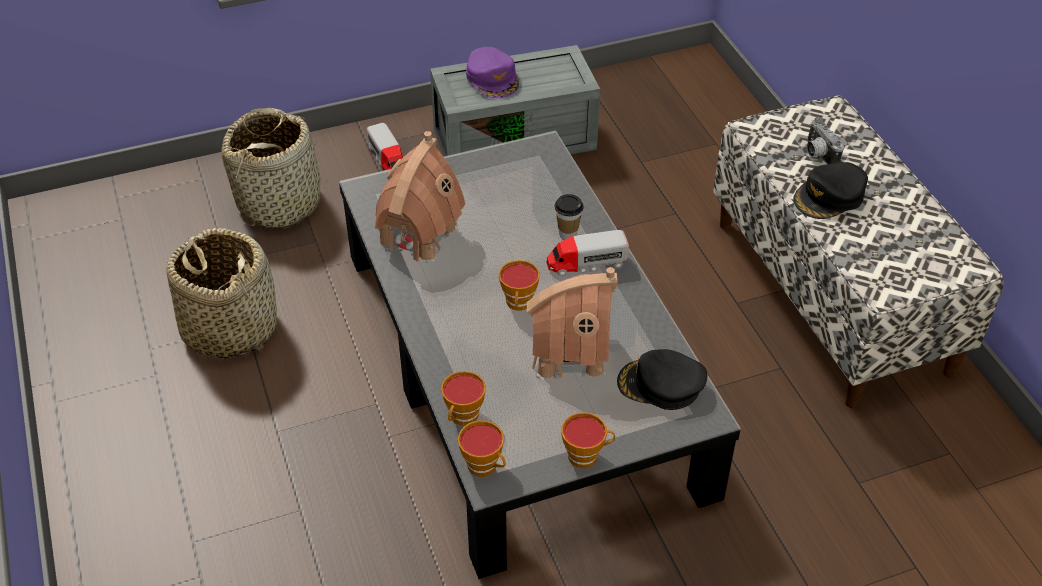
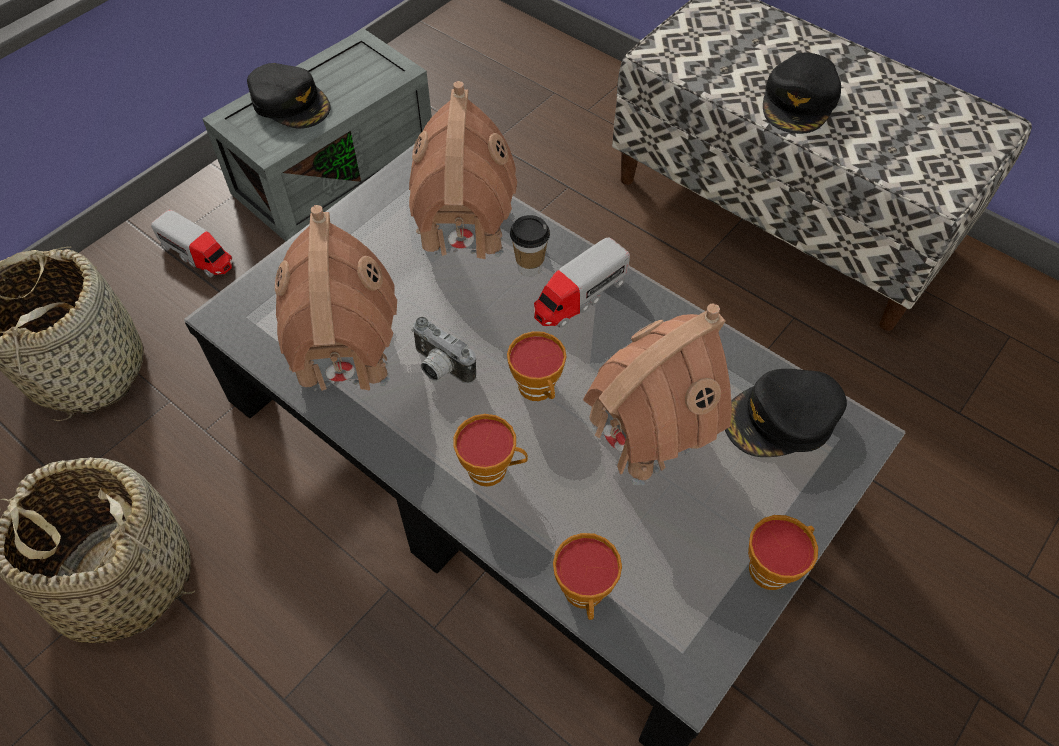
camera: 30 degrees left, 10 degrees up
(485, 466) = (665, 655): cup -> cup (492, 469)
(493, 78) = (291, 103): purple cap -> black cap
(544, 192) = (463, 224): none -> toy house
(817, 154) = (747, 57): camera -> camera (439, 368)

